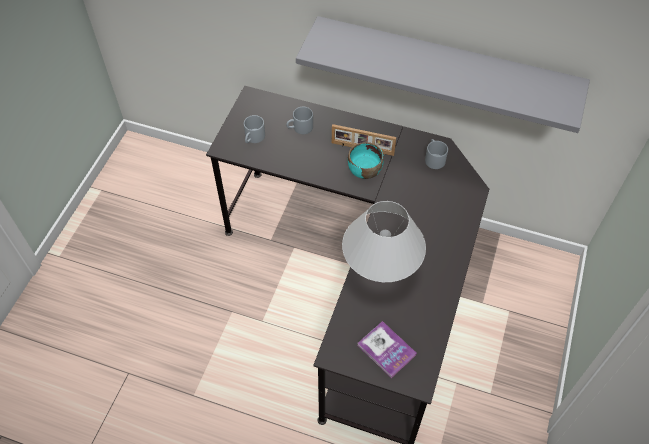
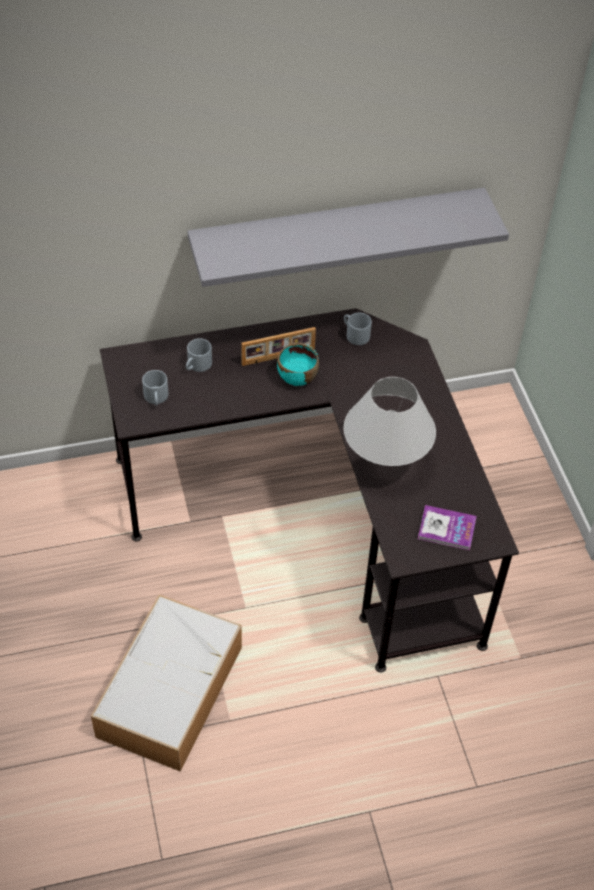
camera: 35 degrees left, 5 degrees down
(172, 350) = (170, 689): none -> storage box

